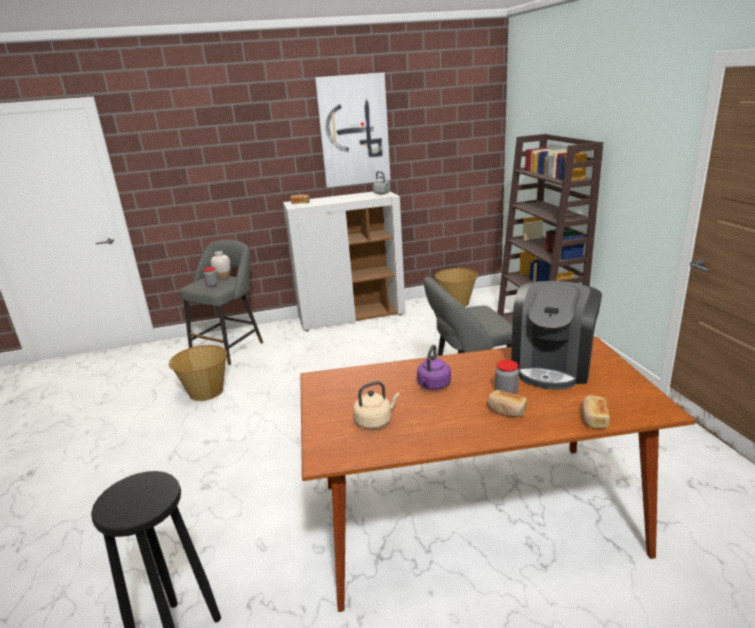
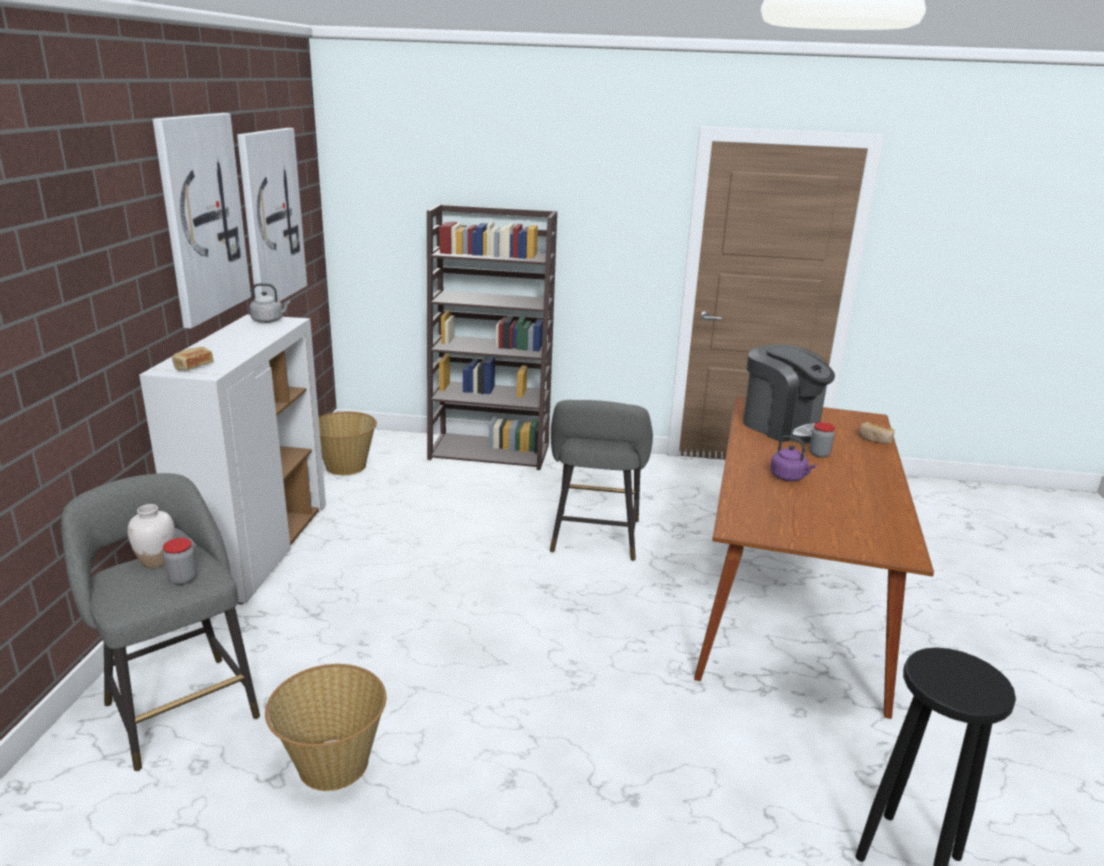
camera: 70 degrees left, 0 degrees up
(375, 421) = (846, 518): beige kettle -> none
(430, 136) = (271, 217): none -> picture
(506, 411) = (850, 462): bread -> none

